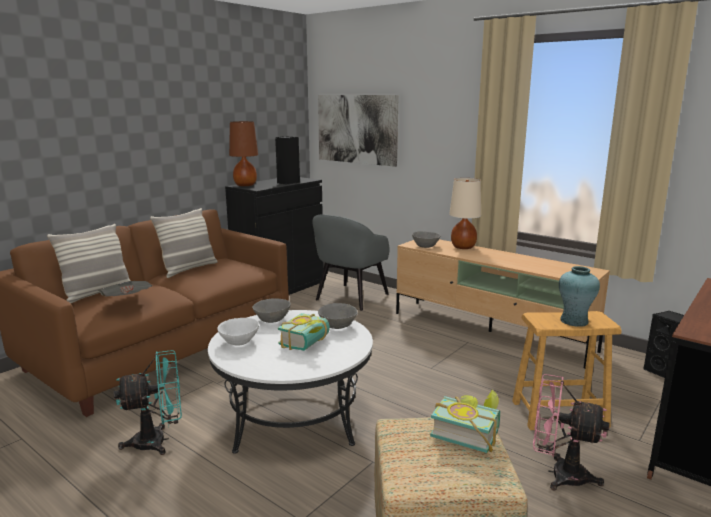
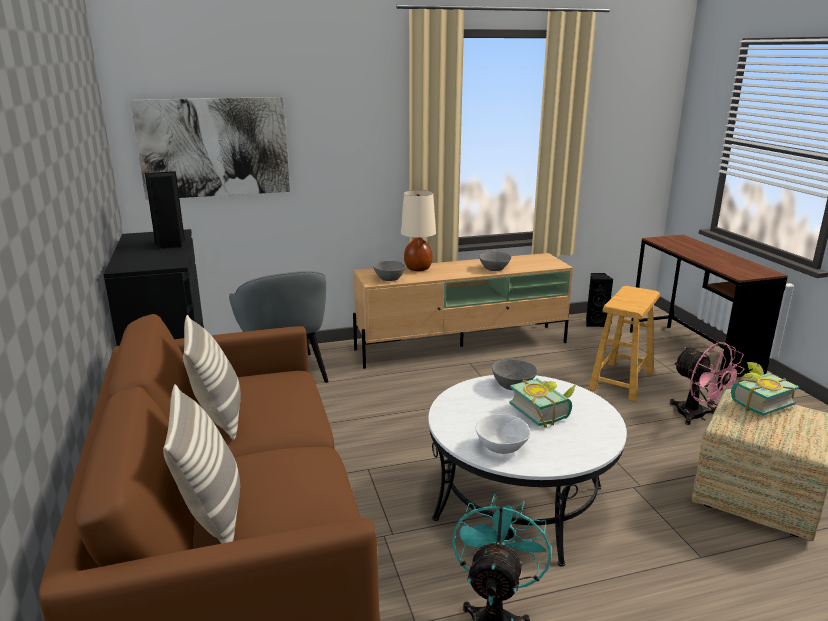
camera: 55 degrees left, 5 degrees up
(127, 302) = (310, 489): newspaper -> none
(245, 185) = (131, 264): brown table lamp -> none
(272, 319) = (456, 413): grey bowl -> grey bowl (494, 269)
(559, 474) = (697, 416): pink fan -> pink fan turned 90 degrees counterclockwise
(574, 321) = (636, 298): turquoise vase -> none

